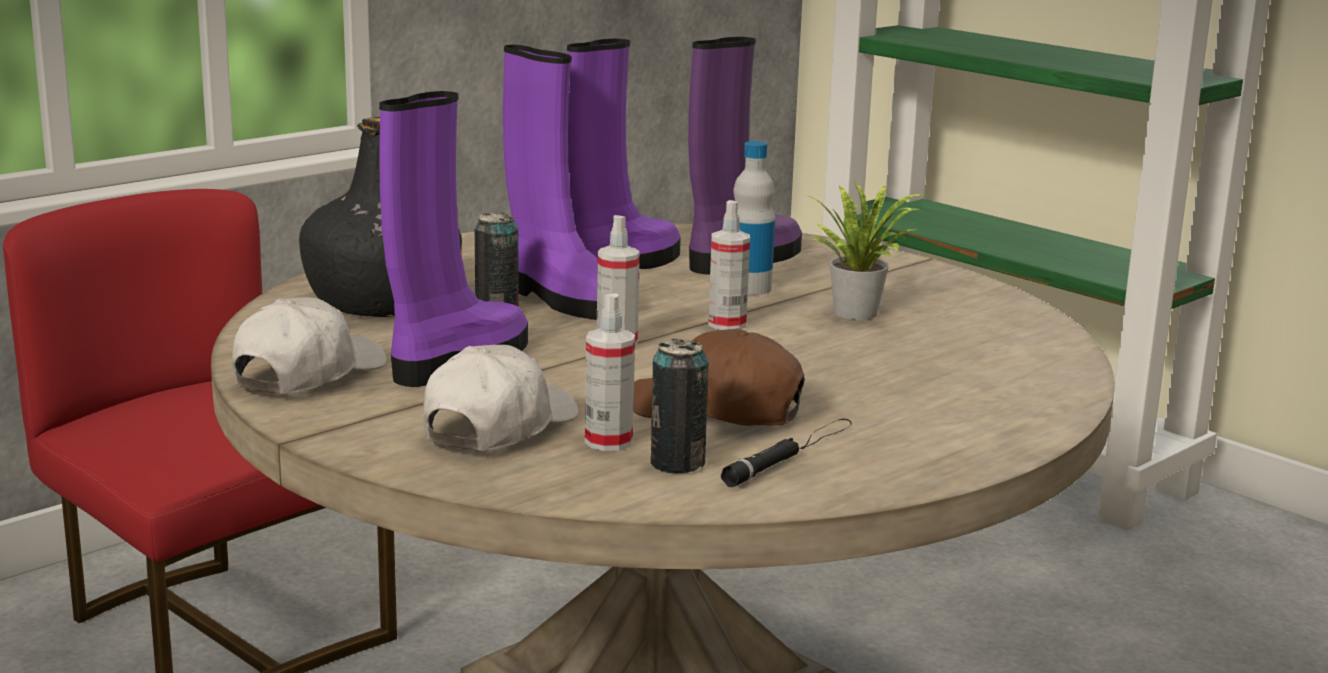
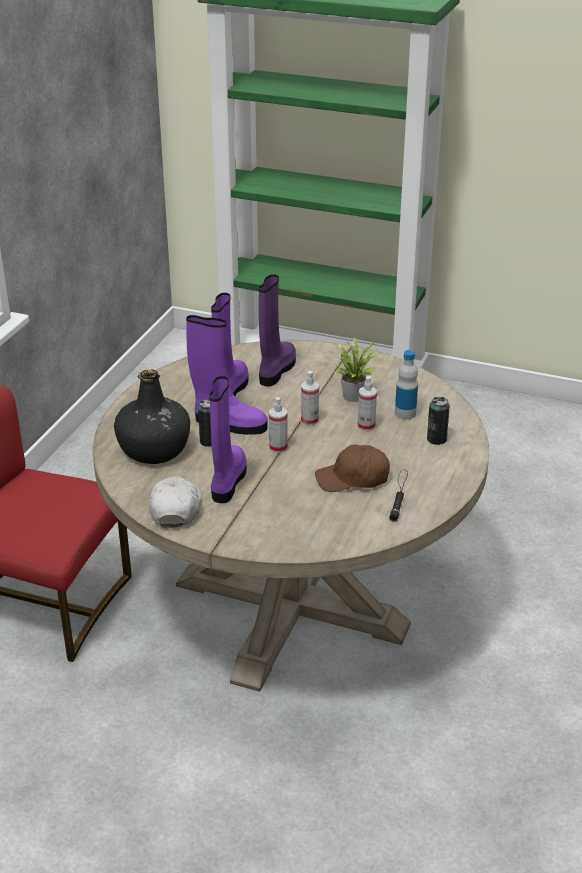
camera: 25 degrees left, 15 degrees up
(498, 427) = (282, 516): white cap -> none
(608, 441) = (330, 511): spray bottle -> spray bottle (366, 426)
(677, 463) = (365, 515): can -> can (436, 439)
(749, 288) = (297, 391): bottle -> bottle (405, 413)

